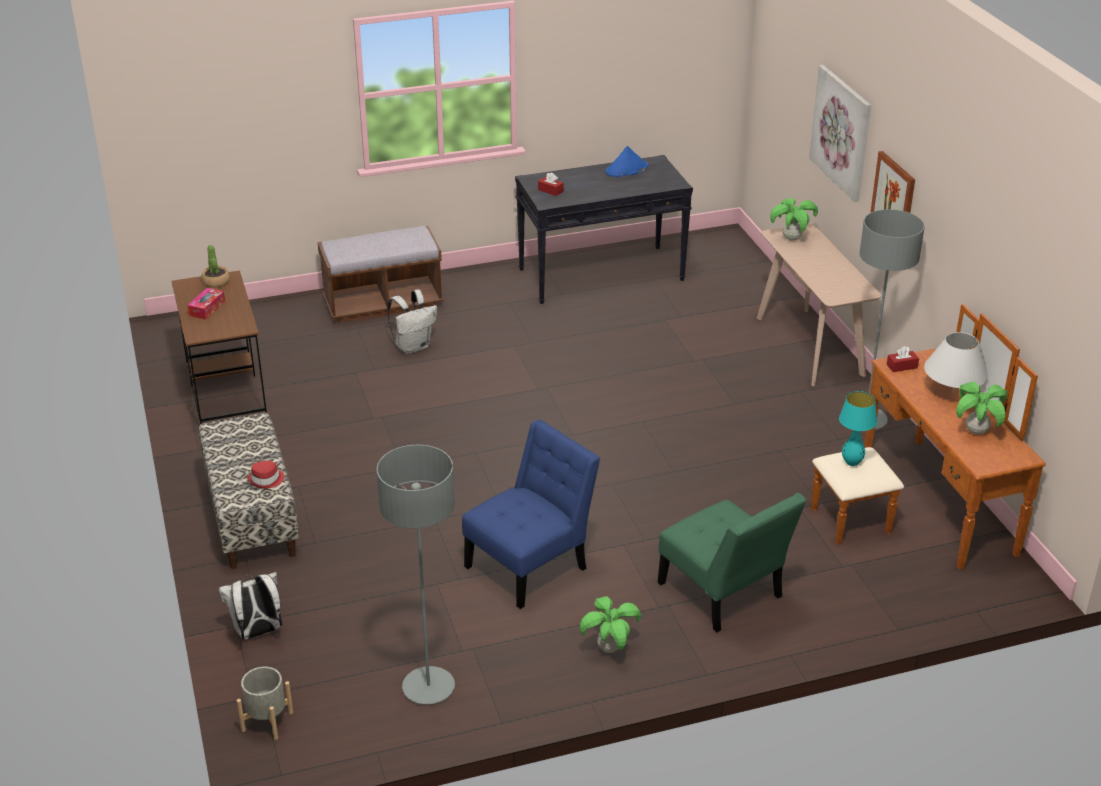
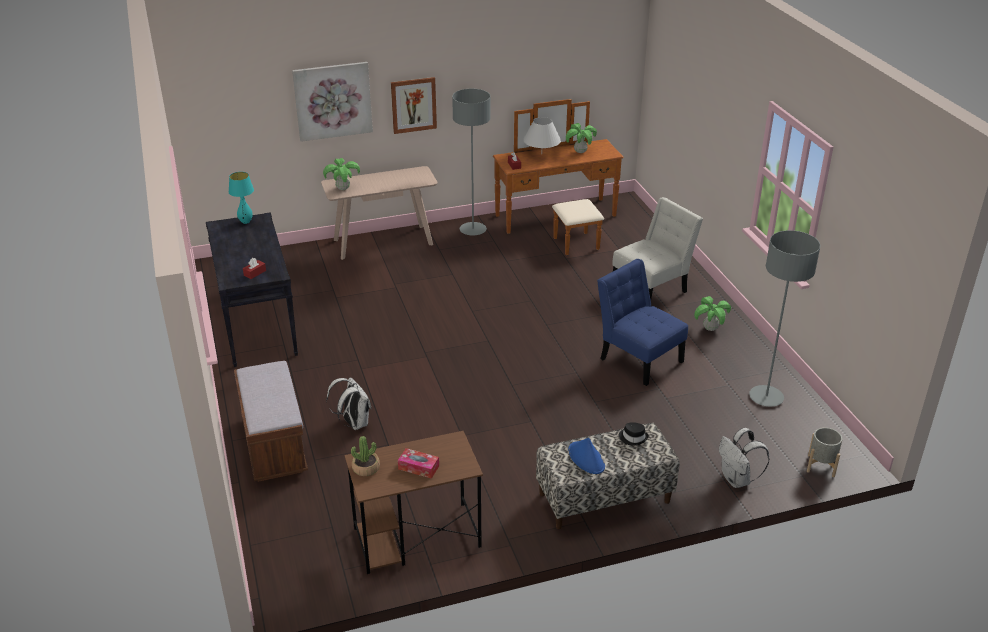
camera: 90 degrees left, 0 degrees up
(266, 480) = (633, 437): red hat -> black hat
(626, 169) = (227, 238): blue hat -> blue hat (586, 458)
(724, 594) = (652, 288): green chair -> white chair
(852, 463) = (575, 209): turquoise table lamp -> turquoise table lamp (245, 222)

